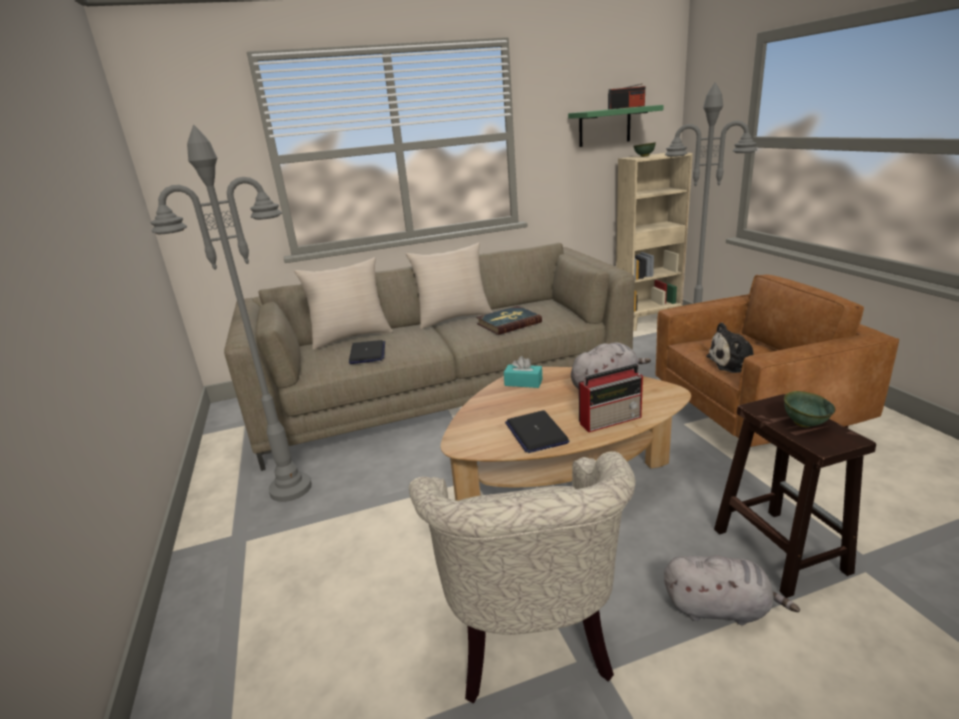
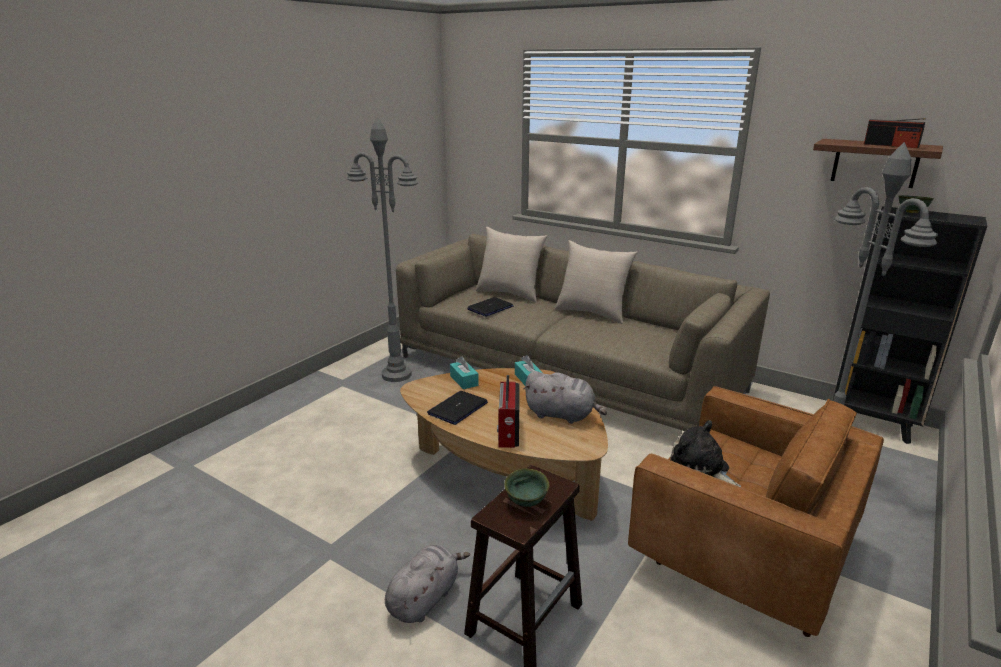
camera: 50 degrees right, 0 degrees up
(482, 414) = (464, 380): none -> turquoise tissue box
(508, 323) = (610, 335): book -> none
(530, 645) = (332, 520): beige armchair -> none
(604, 127) = (875, 163): green shelf -> brown shelf
(611, 420) = (508, 432): radio -> radio turned 60 degrees clockwise
(648, 321) = (873, 424): beige bookcase -> black bookcase
(720, 608) = (425, 598): grey plush toy -> grey plush toy turned 120 degrees counterclockwise

